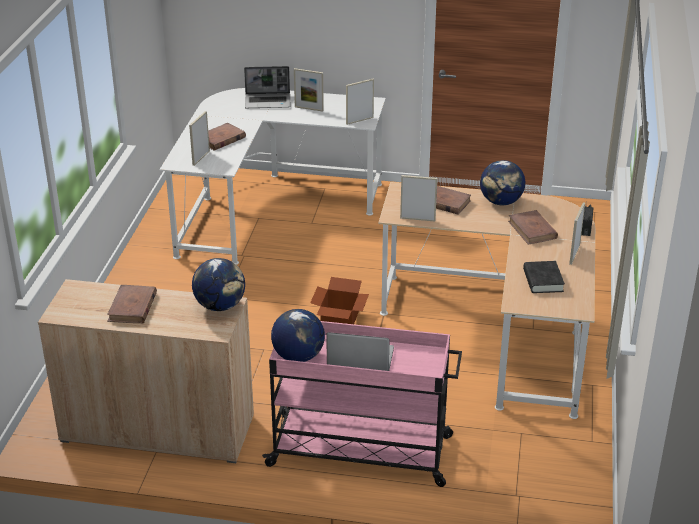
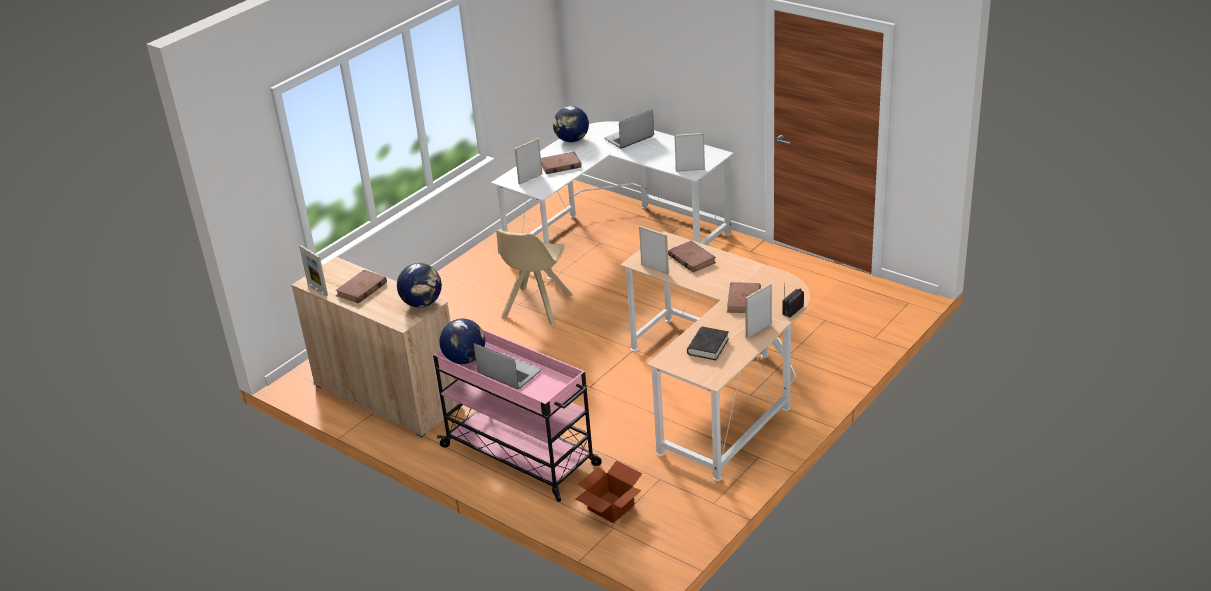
camera: 30 degrees right, 0 degrees up
(246, 296) = (536, 307): none -> beige chair
(268, 102) = (629, 138): laptop -> laptop turned 120 degrees clockwise
(309, 109) = (657, 151): picture frame -> picture frame (317, 290)
(338, 319) = (593, 345): cardboard box -> cardboard box (609, 507)
(501, 202) = (741, 269): globe -> globe (572, 140)

